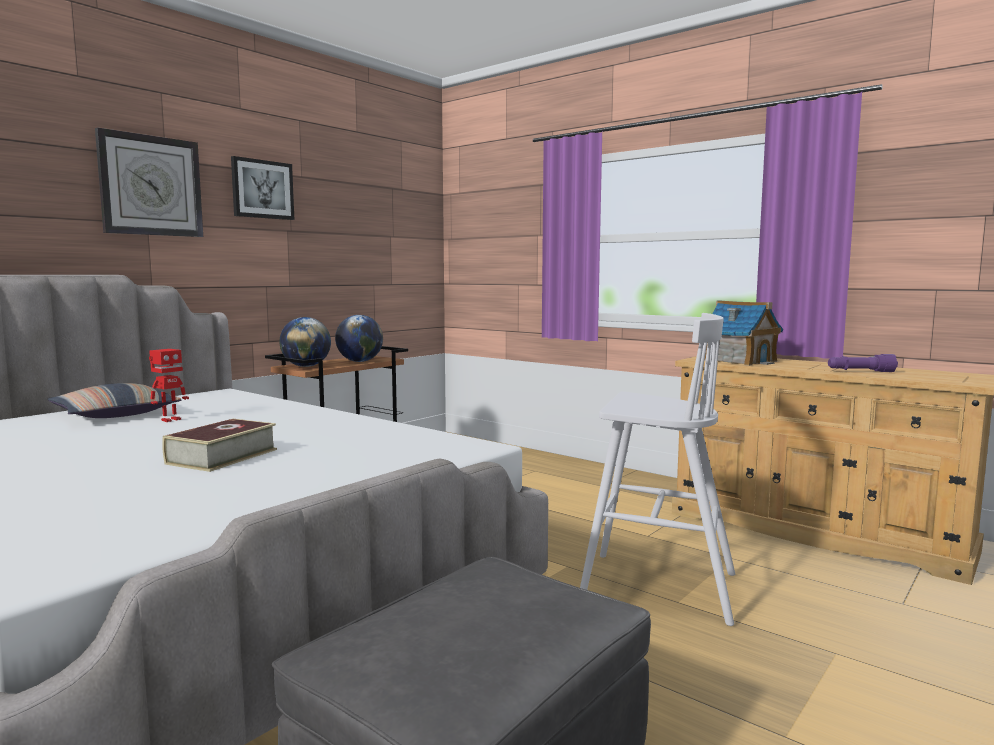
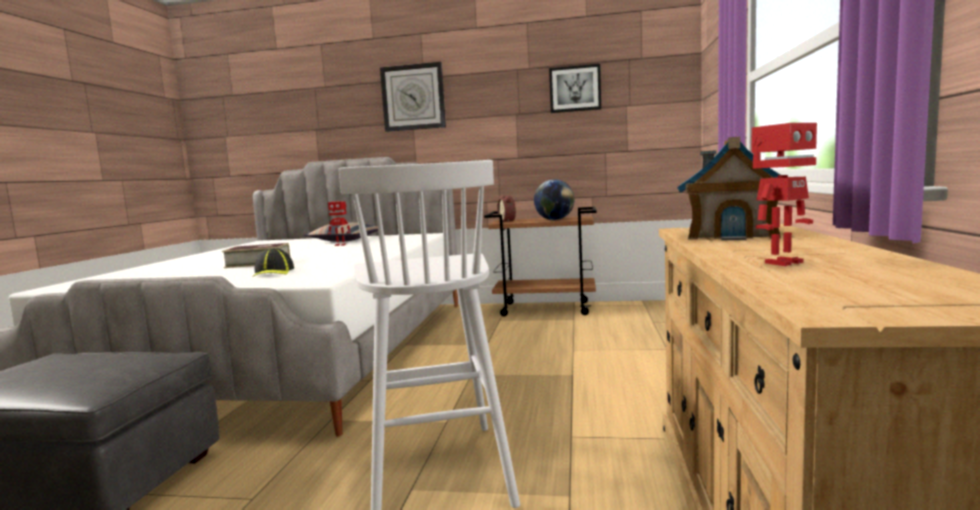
camera: 60 degrees right, 0 degrees up
(262, 189) = (492, 85): picture -> picture (575, 89)
(306, 366) = (508, 221): globe -> alarm clock
(351, 455) = (273, 272): none -> cap
(860, 371) = (781, 262): purple flashlight -> toy robot

